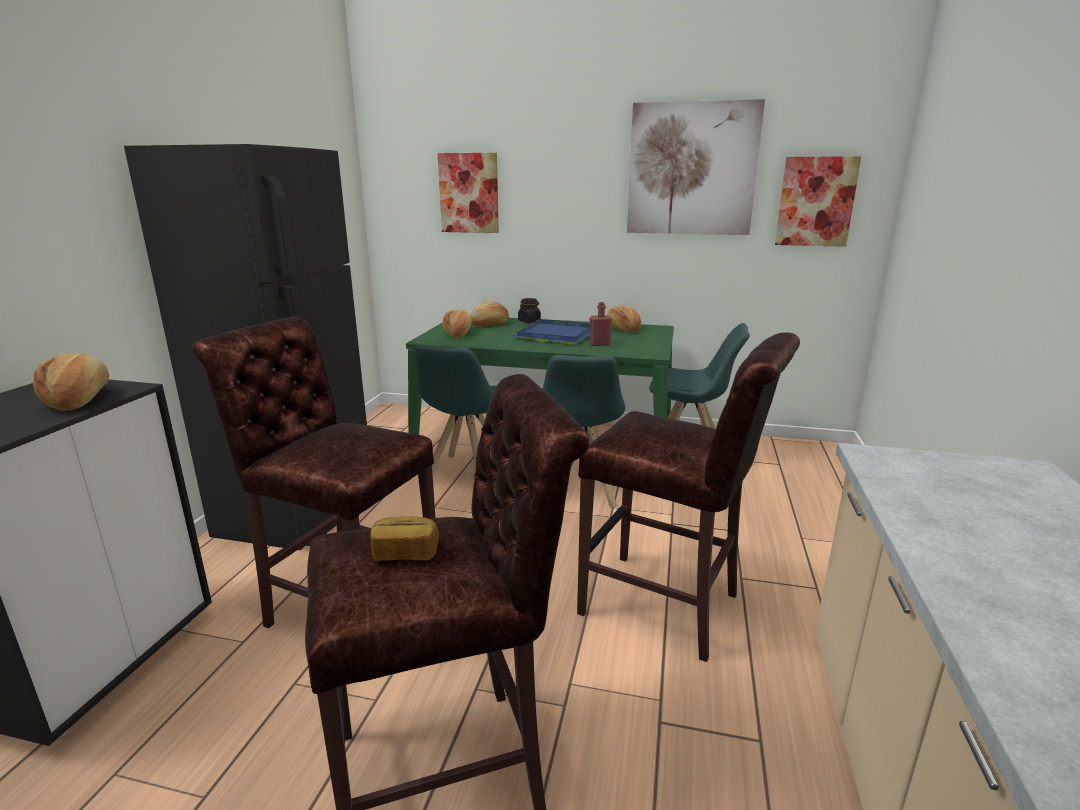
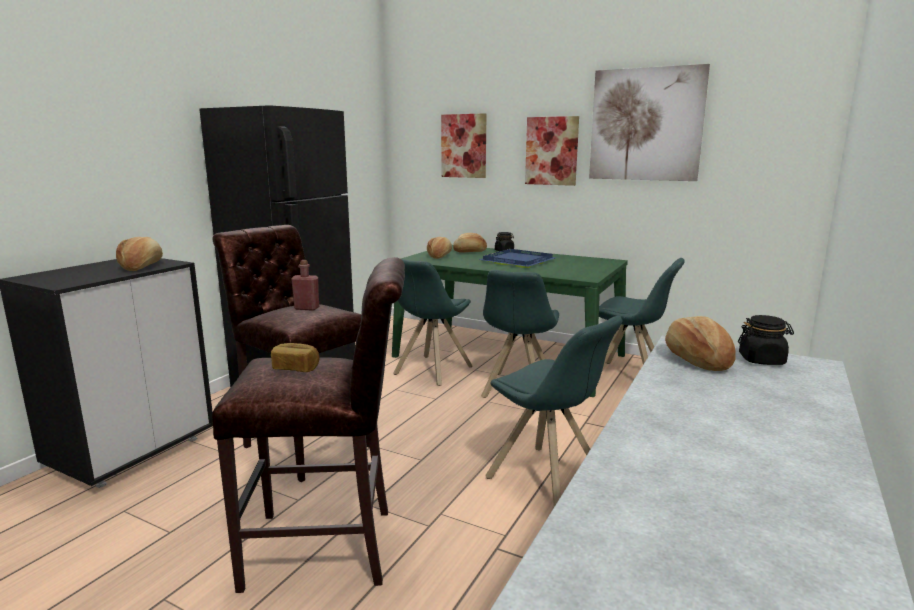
camera: 15 degrees right, 5 degrees down
(600, 344) = (548, 269): red bottle -> red bottle (307, 308)
(623, 328) = (579, 260): bread -> bread (697, 360)
(668, 608) = (547, 478): brown stool -> turquoise chair
(816, 202) = (759, 152): picture -> picture (551, 151)
(977, 470) = (762, 360): none -> black jar

